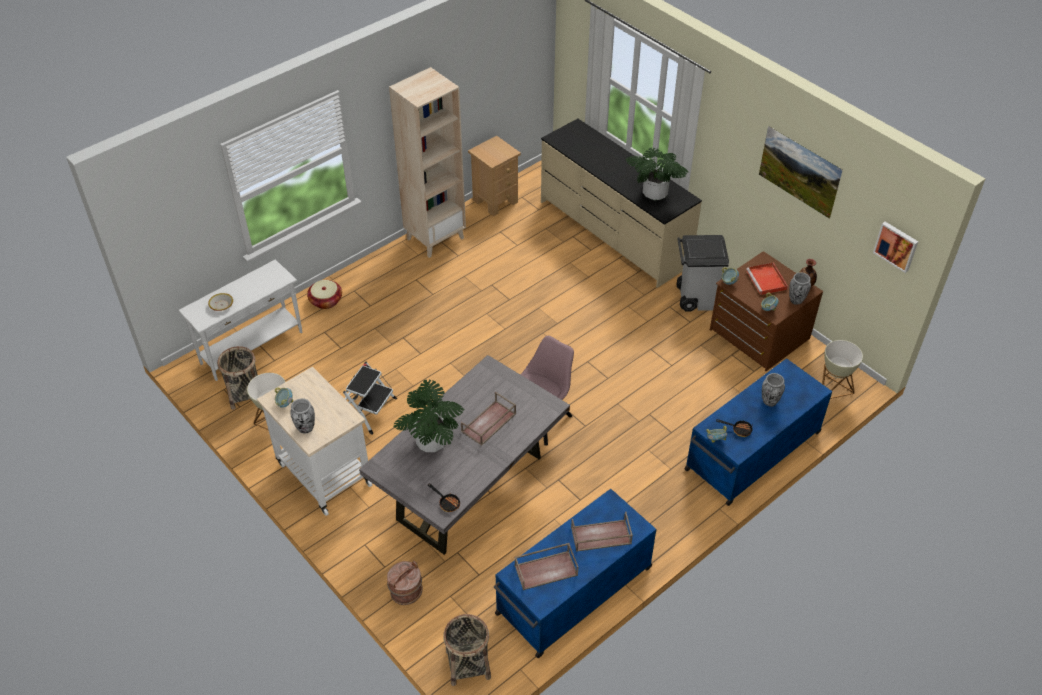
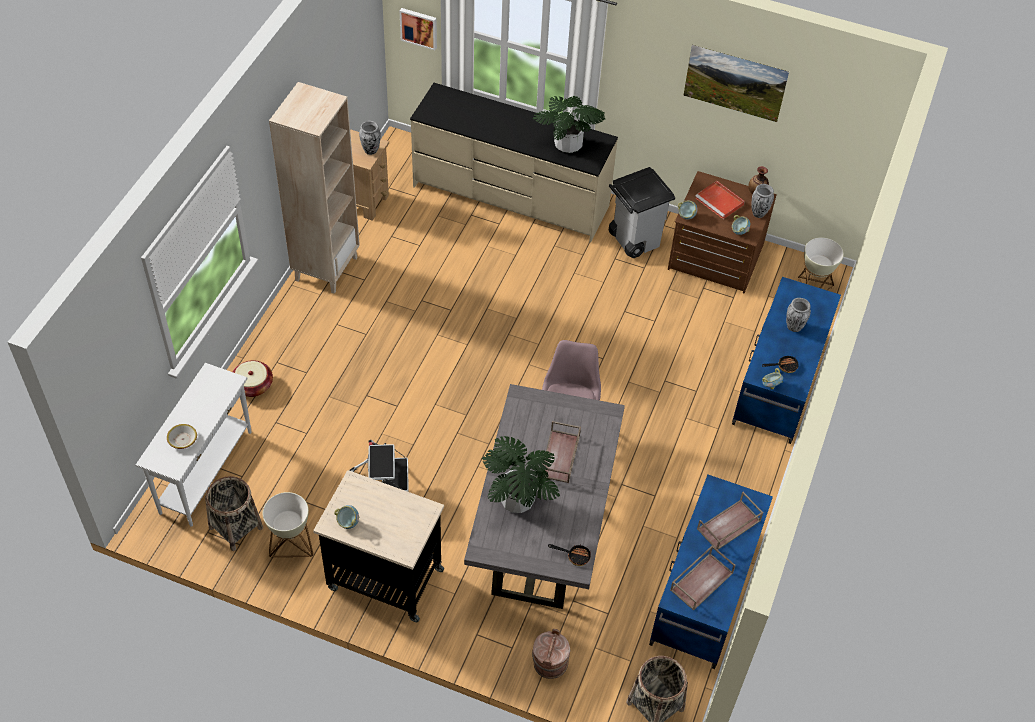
camera: 30 degrees left, 5 degrees up
(306, 428) = (390, 540): vase -> vase (371, 150)
(324, 474) = (384, 579): white cart -> black cart
(896, 246) = (859, 132): picture -> picture (419, 27)

